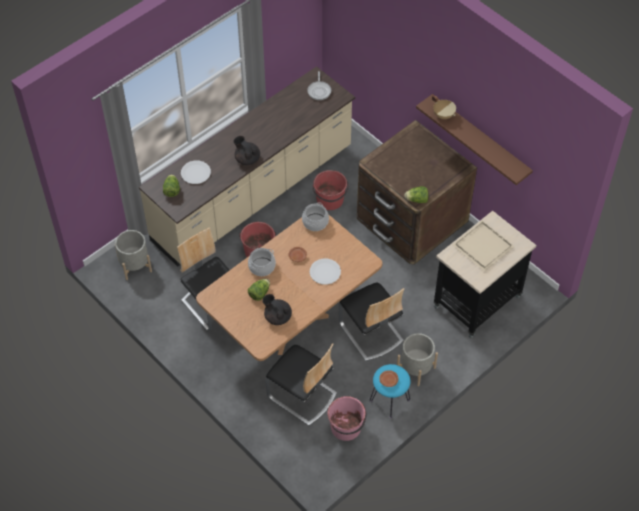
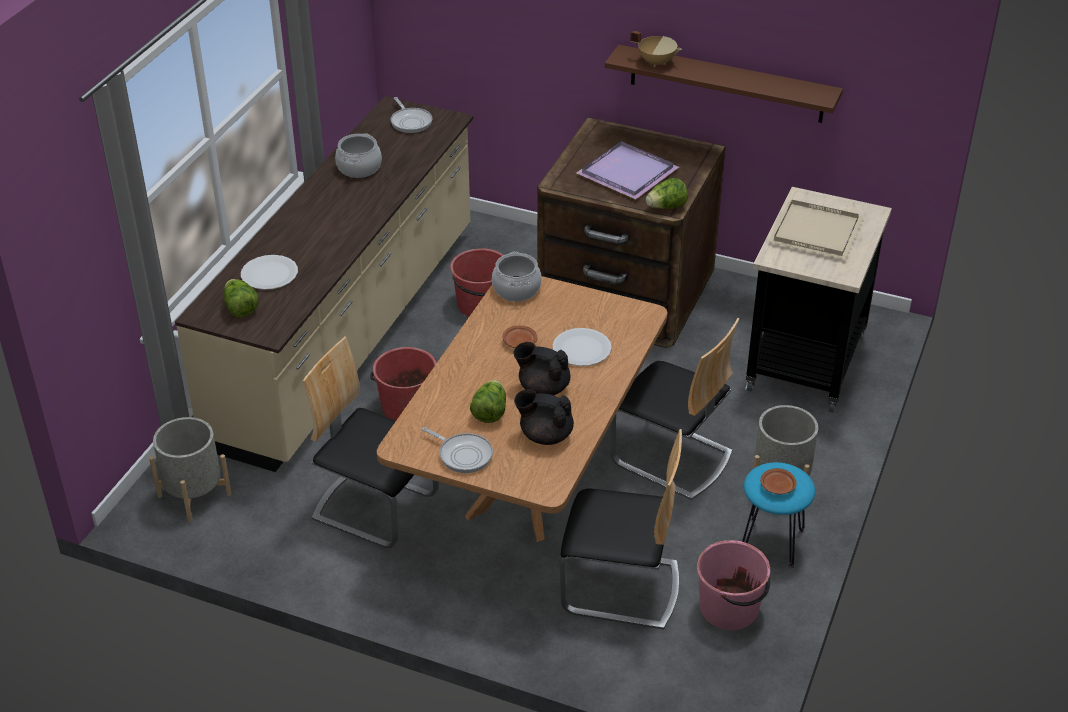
camera: 25 degrees left, 15 degrees down
(234, 313) = (463, 454): none -> frying pan
(247, 159) = (349, 232): black teapot -> black teapot (543, 388)
(262, 267) = (468, 374): cooking pot -> cooking pot (359, 168)
(411, 167) = (627, 172): none -> purple tray

